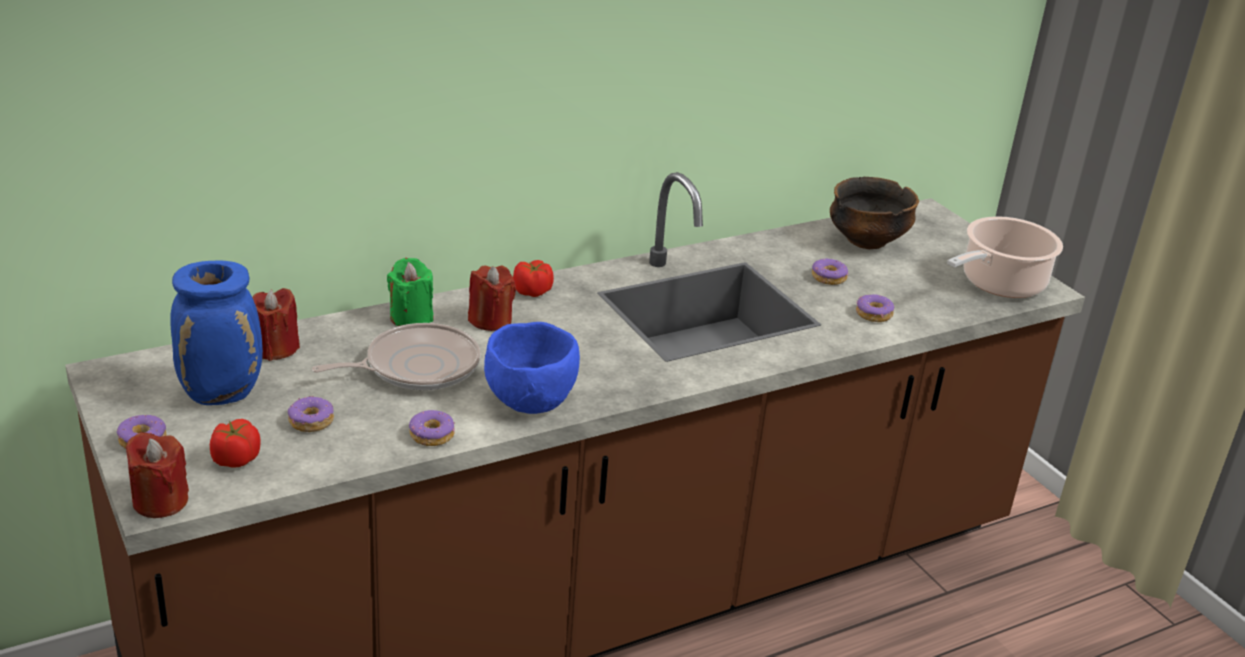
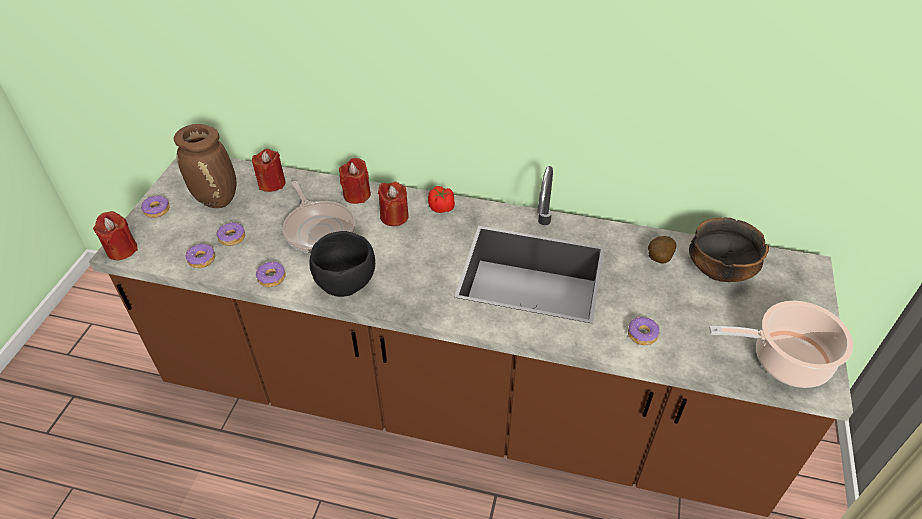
camera: 45 degrees right, 15 degrees up
(223, 394) = (218, 200): blue vase -> brown vase
(235, 459) = (176, 242): tomato -> none
(411, 317) = (357, 195): green candle -> red candle
(416, 367) = (319, 229): frying pan -> frying pan turned 45 degrees clockwise
(529, 399) = (346, 282): blue bowl -> black bowl
(805, 253) = (658, 259): none -> potato
(829, 278) = (648, 288): donut -> donut (202, 260)

